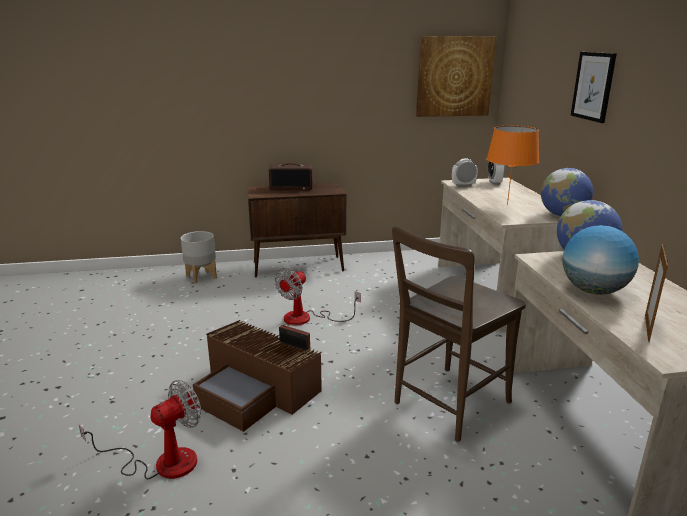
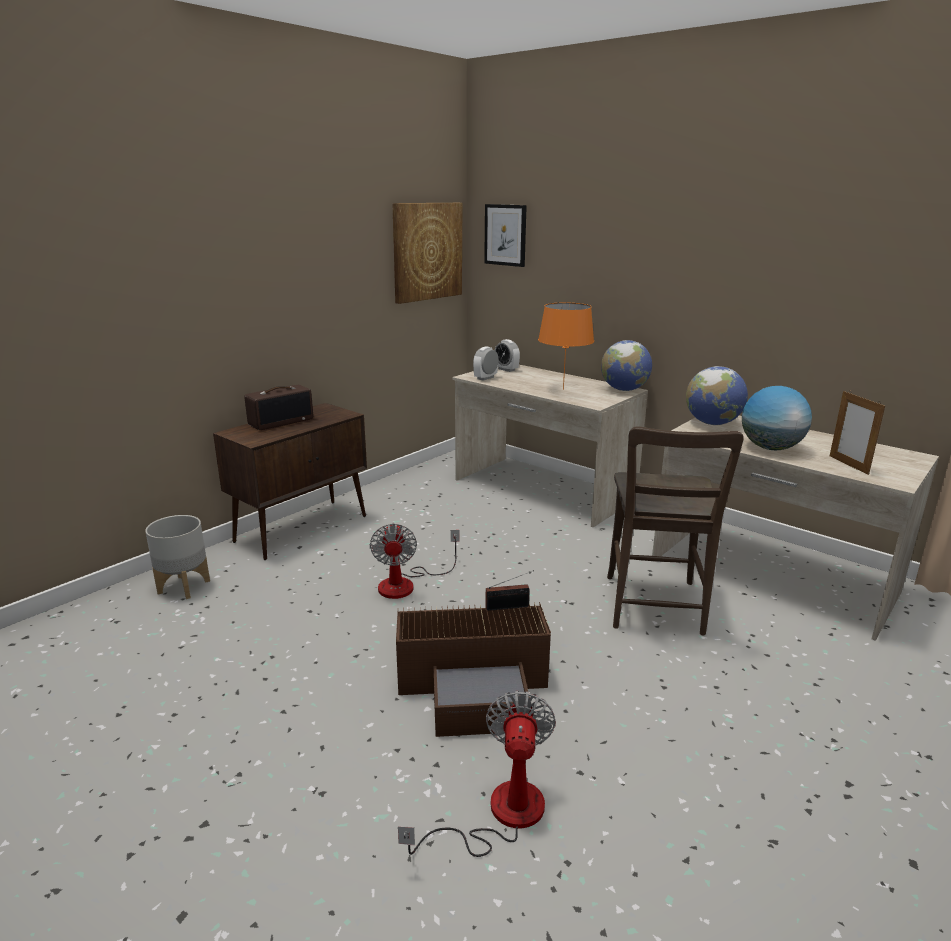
camera: 40 degrees left, 0 degrees up
(593, 86) = (629, 255): picture -> picture (505, 235)

